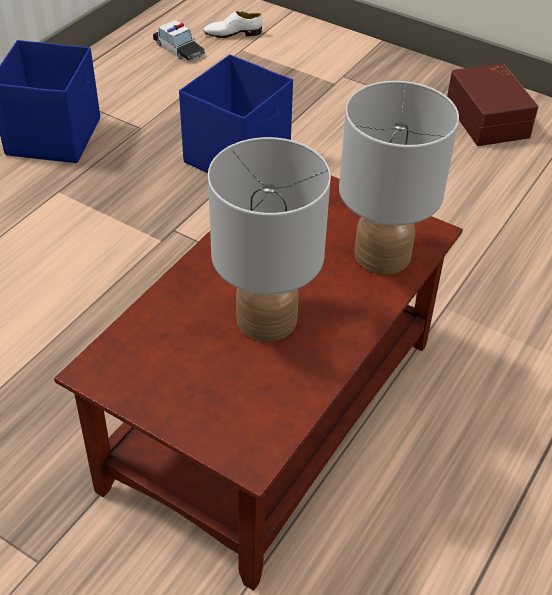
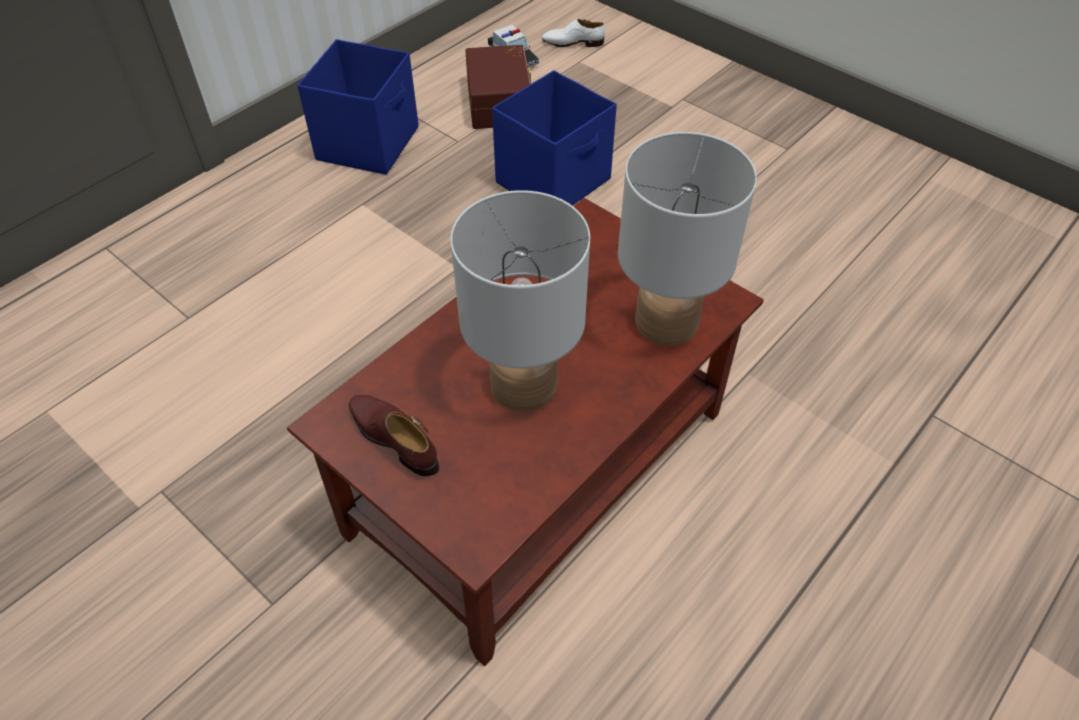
camera: 10 degrees right, 5 degrees up
(158, 376) = (394, 438): none -> brown shoe
(489, 119) = (836, 160): brown storage box -> brown storage box (501, 102)

